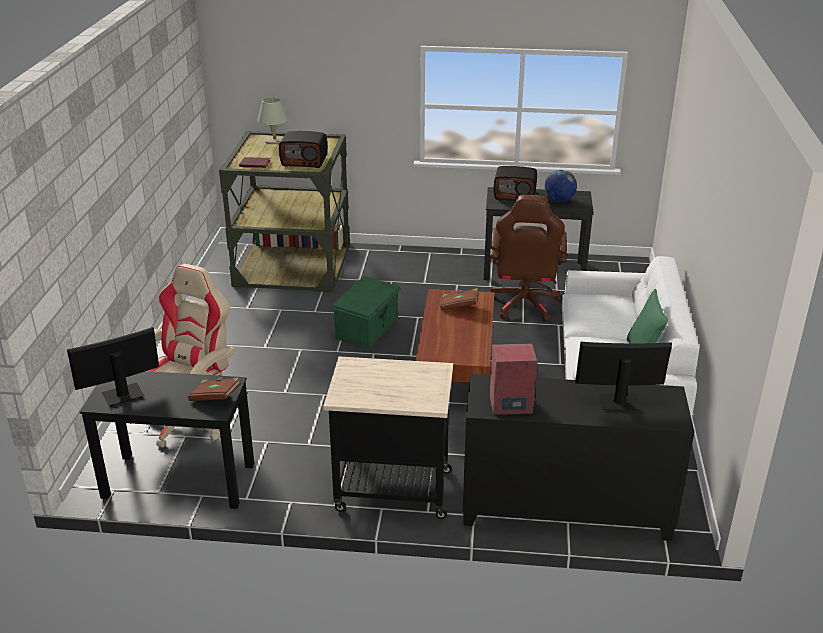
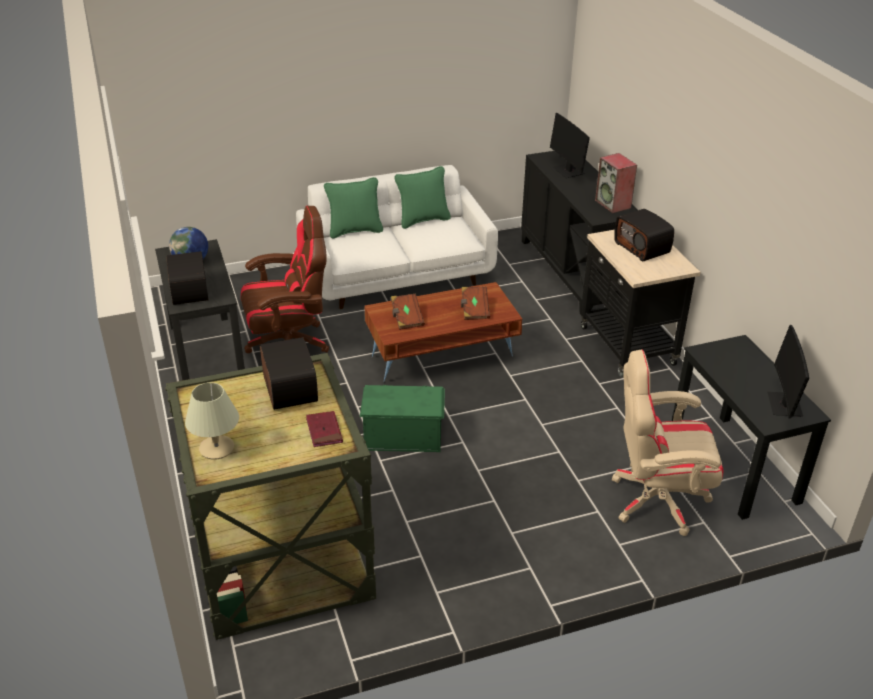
camera: 115 degrees left, 5 degrees up
(122, 395) = (784, 405): monitor -> monitor turned 60 degrees clockwise
(216, 397) = (726, 351): brown book -> brown book (474, 310)
(398, 387) = (642, 247): none -> radio
(634, 312) = (354, 231): none -> green pillow

